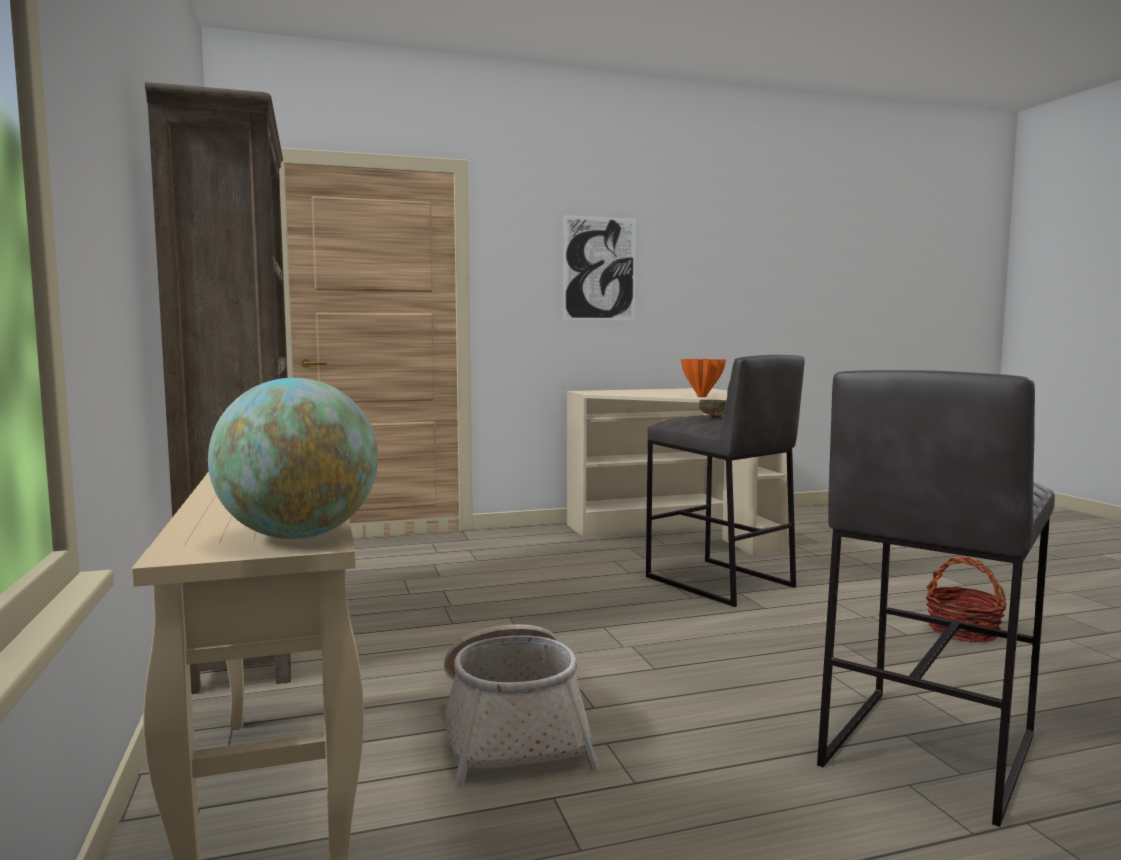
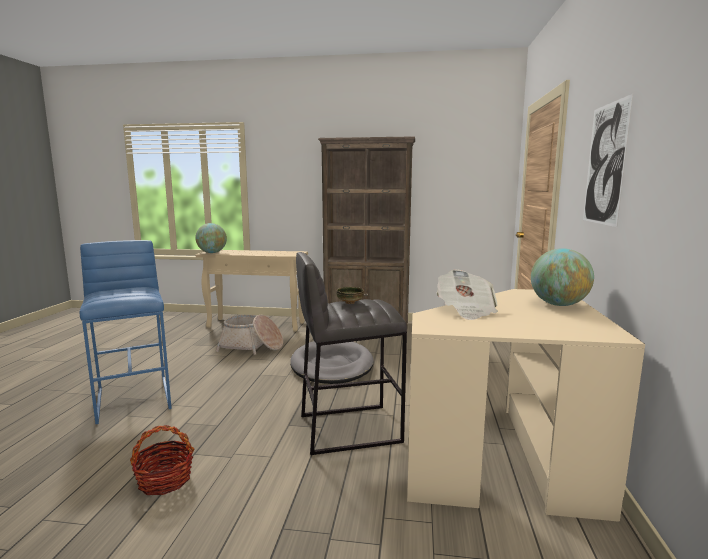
camera: 115 degrees right, 5 degrees up
(545, 624) = (332, 366): none -> grey dog bed
(634, 391) = (558, 305): none -> globe
(701, 396) = (466, 310): orange vase -> newspaper
(925, 750) = (134, 398): grey stool -> blue stool

